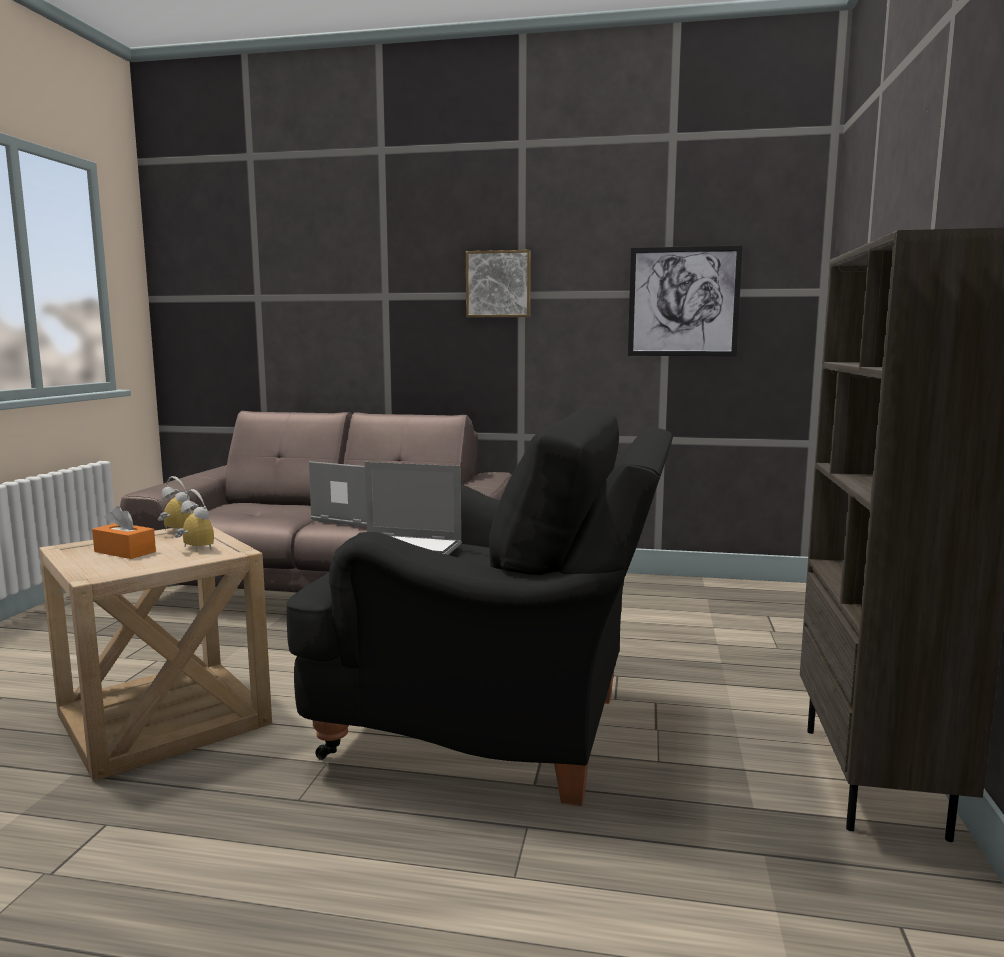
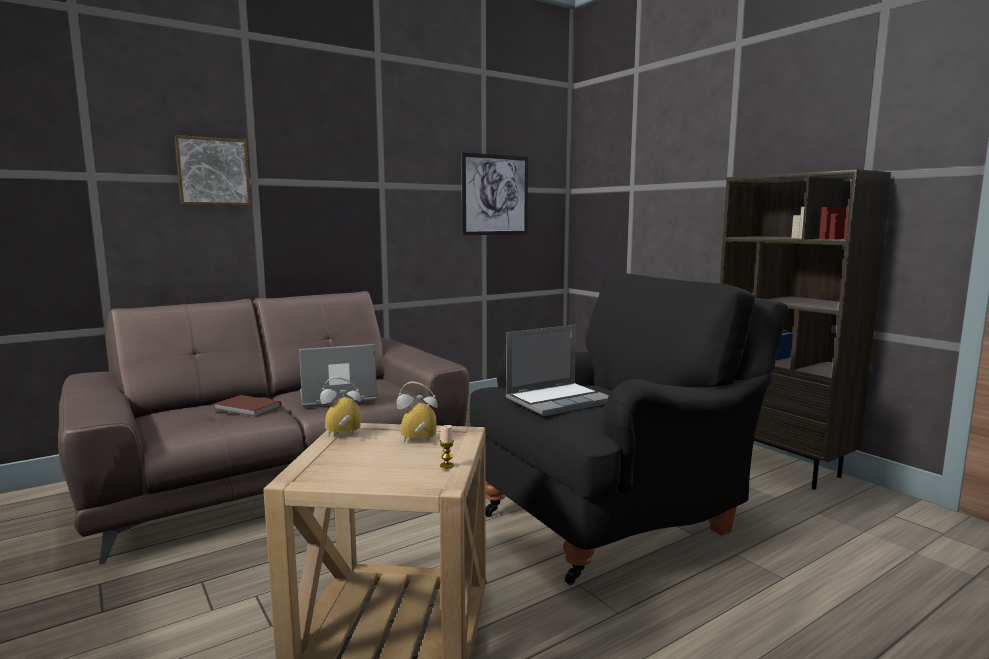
camera: 45 degrees left, 0 degrees up
(125, 552) = (369, 462): orange tissue box -> none
(139, 567) = (447, 465): none -> candle
(282, 512) = (247, 408): none -> brown book
(498, 284) = (364, 175): picture -> picture (213, 171)

